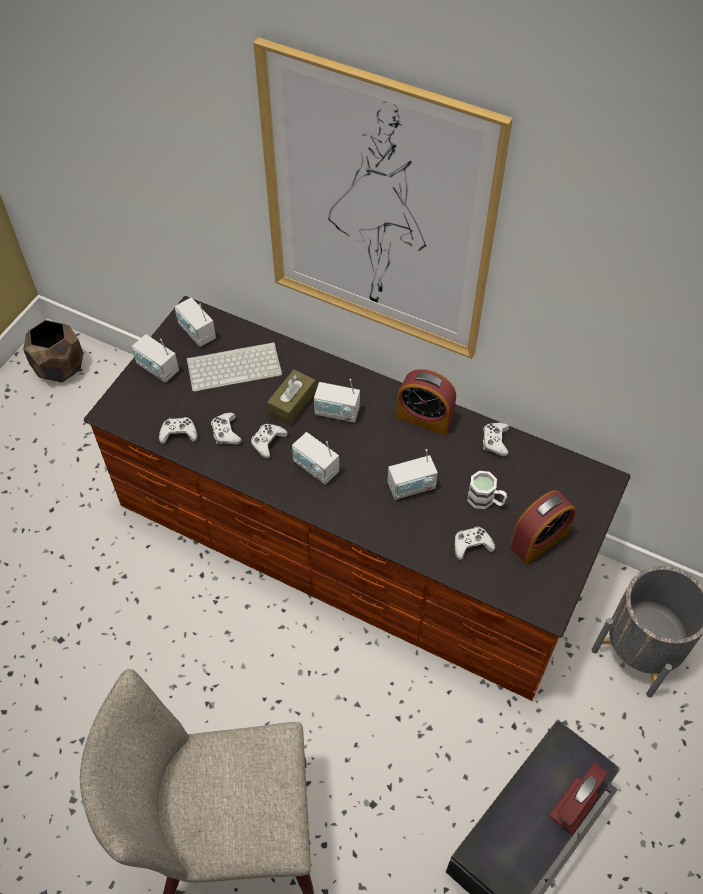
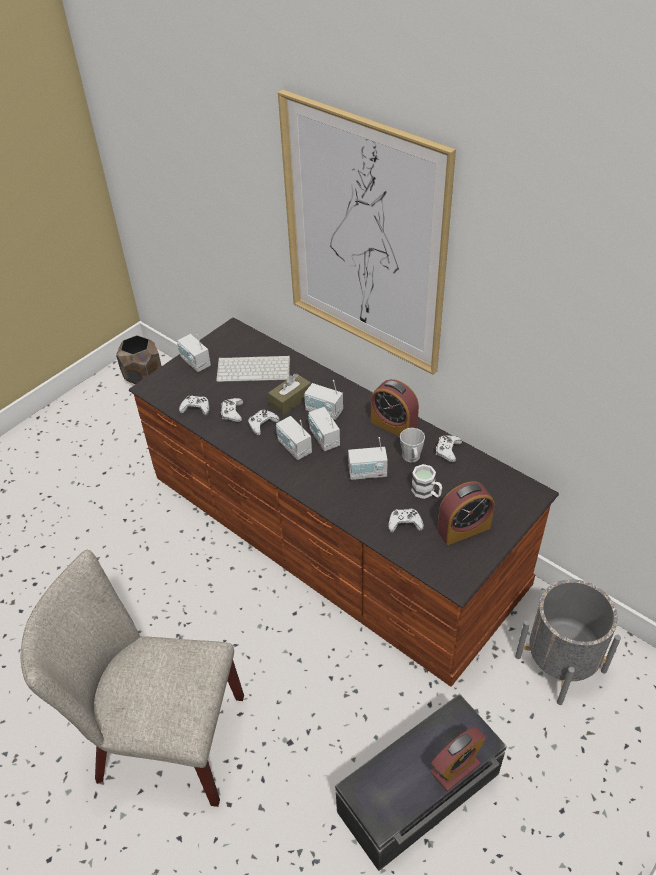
camera: 15 degrees right, 10 degrees down
(197, 332) = (233, 342): radio -> radio (324, 438)
(457, 459) = (412, 458): none -> grey mug

